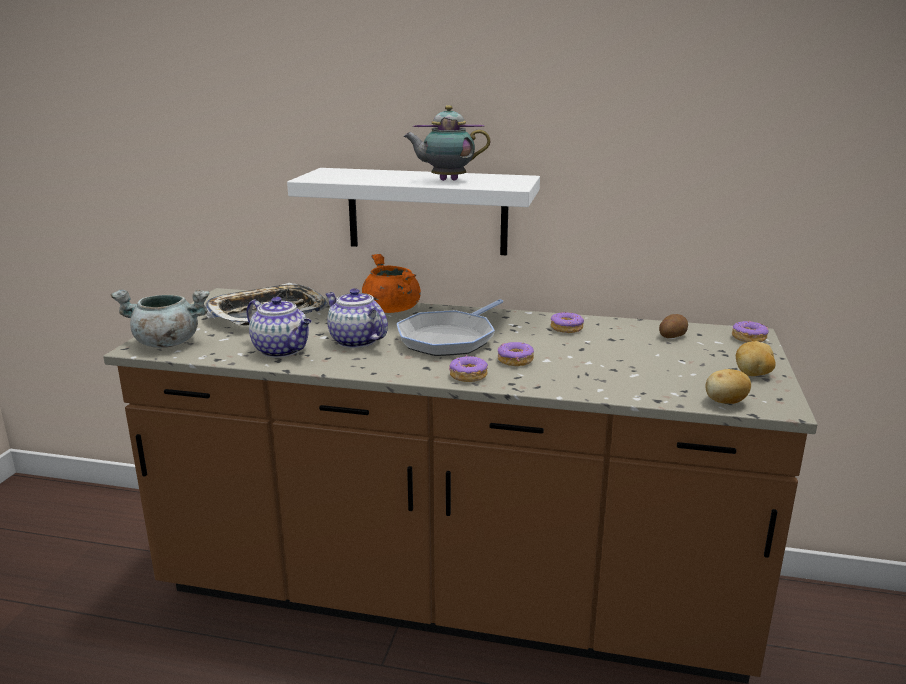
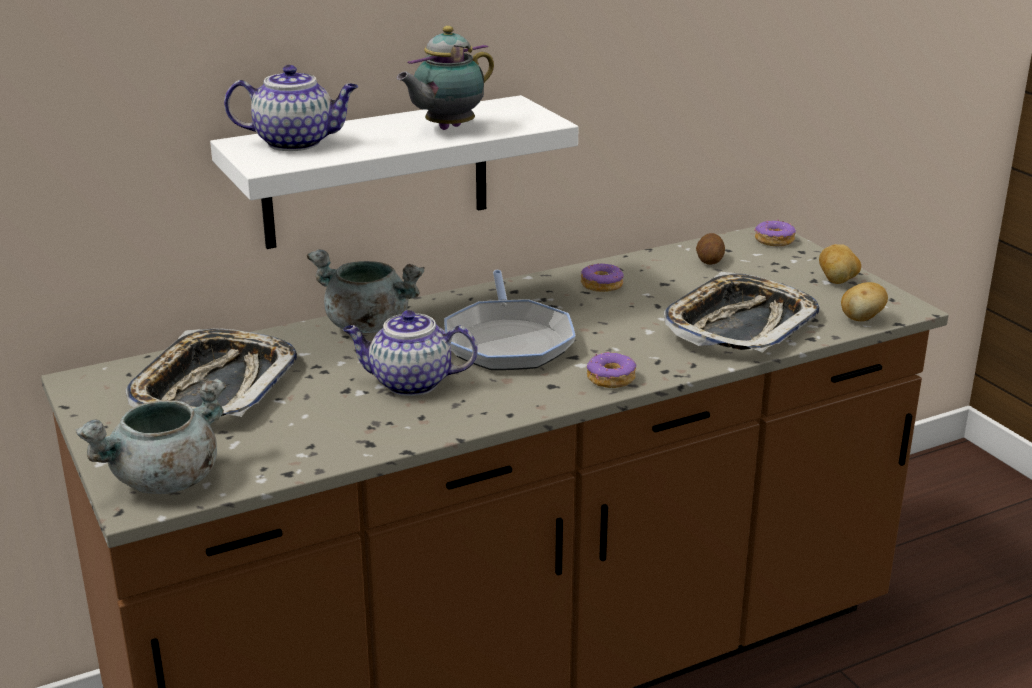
camera: 40 degrees left, 5 degrees up
(282, 350) = (348, 429): teapot -> teapot (297, 142)
(391, 309) = (366, 325): orange cooking pot -> grey cooking pot
(515, 360) = (622, 343): donut -> none
(618, 376) = (739, 324): none -> tray

